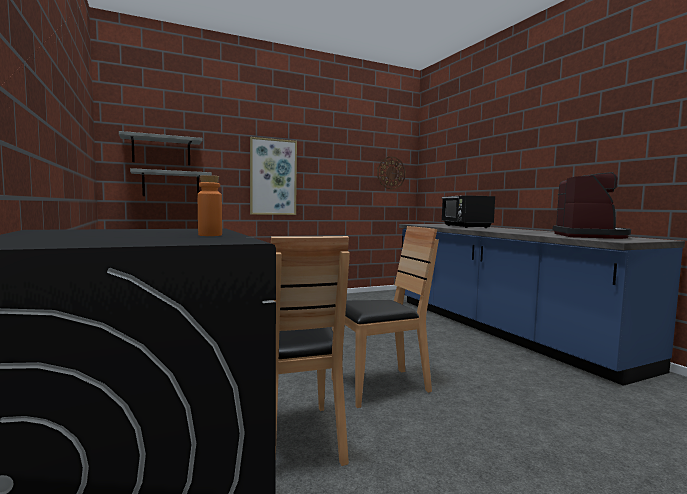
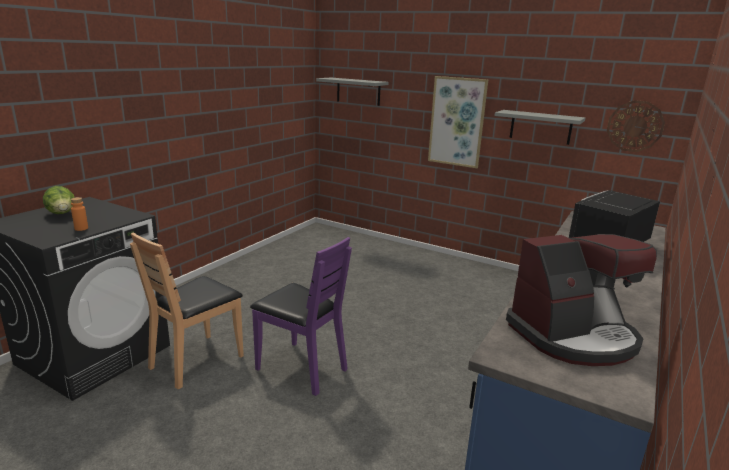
camera: 55 degrees right, 15 degrees up
(91, 235) = (62, 214): none -> lettuce
(171, 184) = (363, 123): grey shelf -> grey shelf (540, 127)
(379, 386) = (301, 368): brown chair -> purple chair

